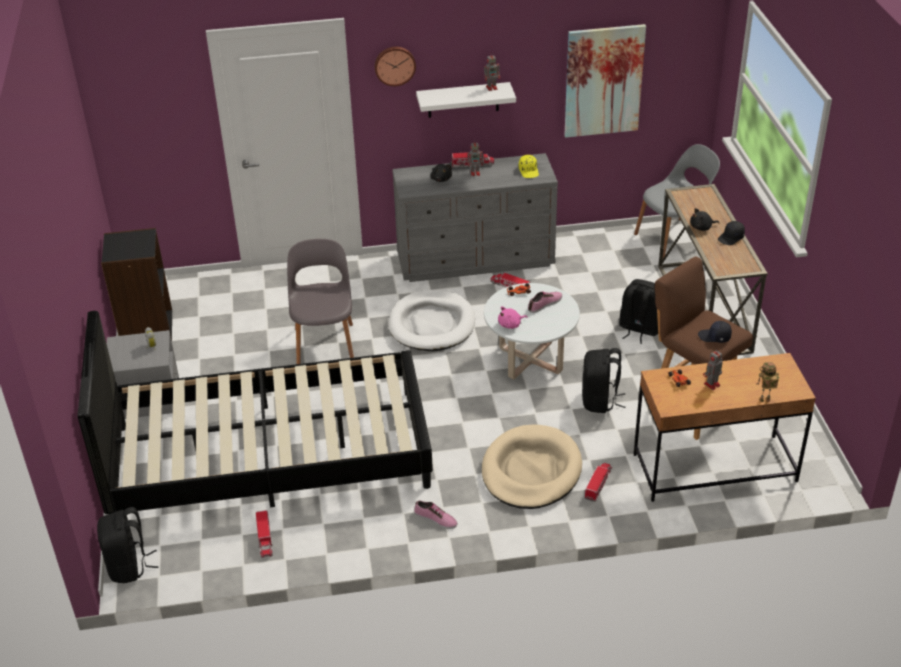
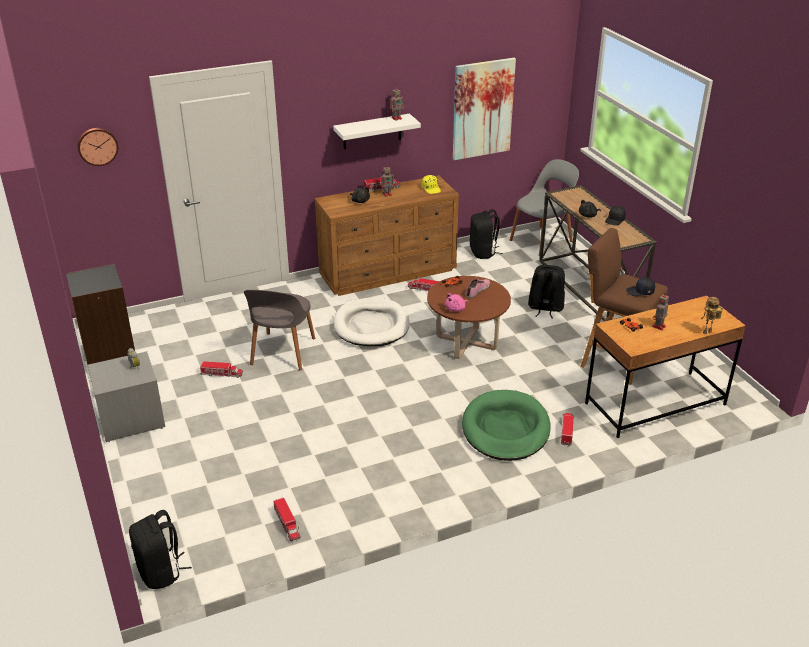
camera: 15 degrees left, 5 degrees down
(253, 360) = (221, 374): none -> toy truck
(269, 456) = (265, 452): black bed -> none
(325, 344) = (282, 352): grey chair -> grey chair turned 150 degrees counterclockwise
(394, 65) = (315, 102): wall clock -> wall clock (97, 146)
(435, 519) = (439, 482): shoe -> none
(476, 259) = (389, 272): grey dresser -> brown dresser
(530, 360) = (466, 342): white coffee table -> brown coffee table
(531, 471) = (505, 429): beige dog bed -> green dog bed
(600, 401) = (538, 366): black backpack -> black backpack (483, 252)

